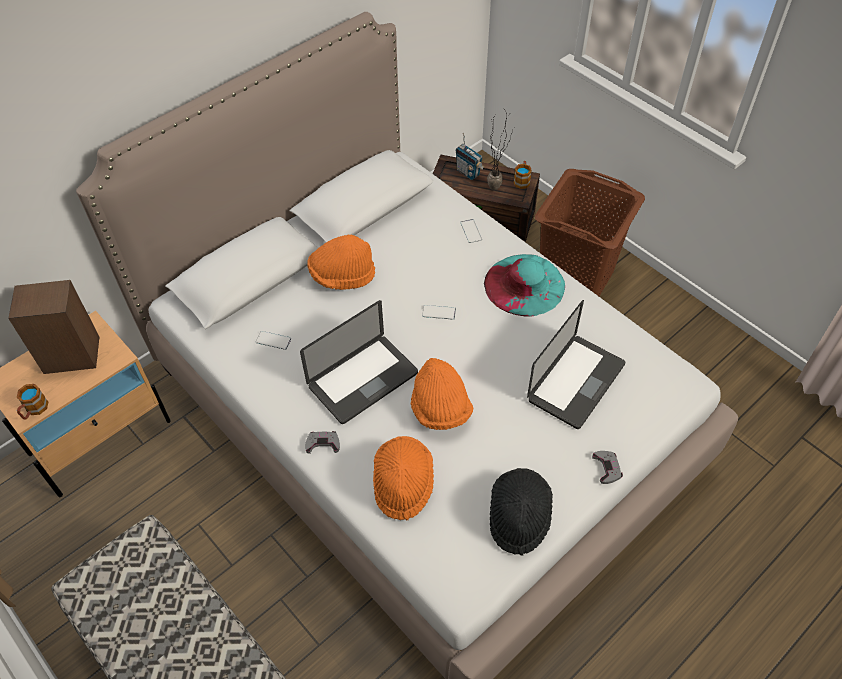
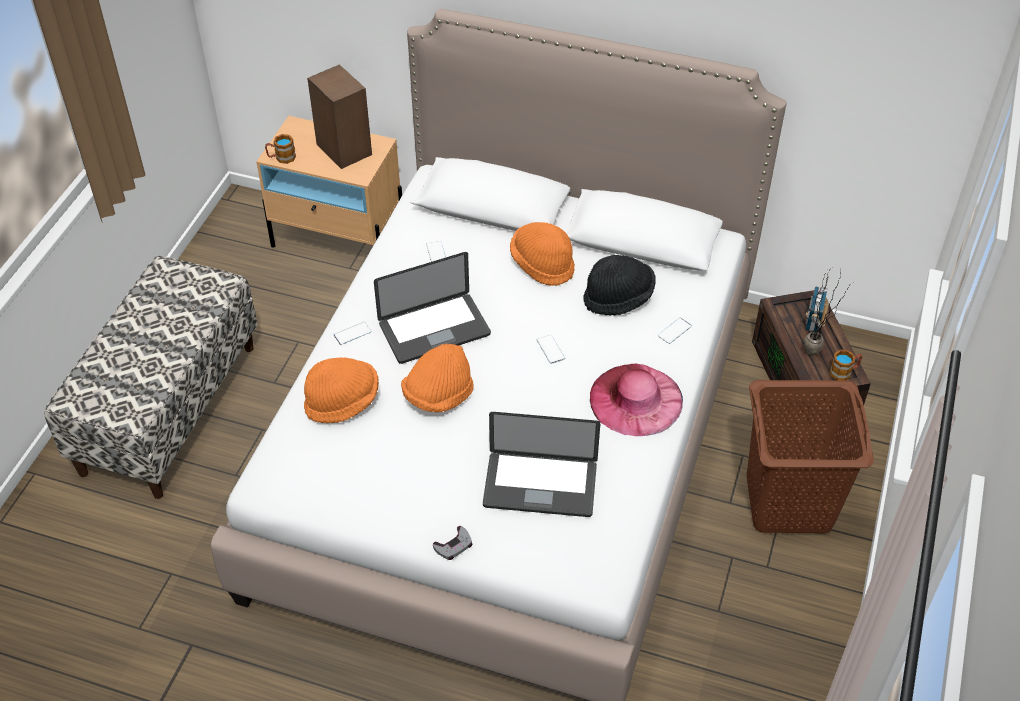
camera: 60 degrees right, 5 degrees down
(323, 443) = (352, 333): grey game controller -> phone
(363, 380) = (434, 330): laptop -> laptop turned 45 degrees counterclockwise
(519, 517) = (358, 497): black hat -> black hat (618, 298)
(524, 284) = (635, 399): turquoise hat -> pink hat

